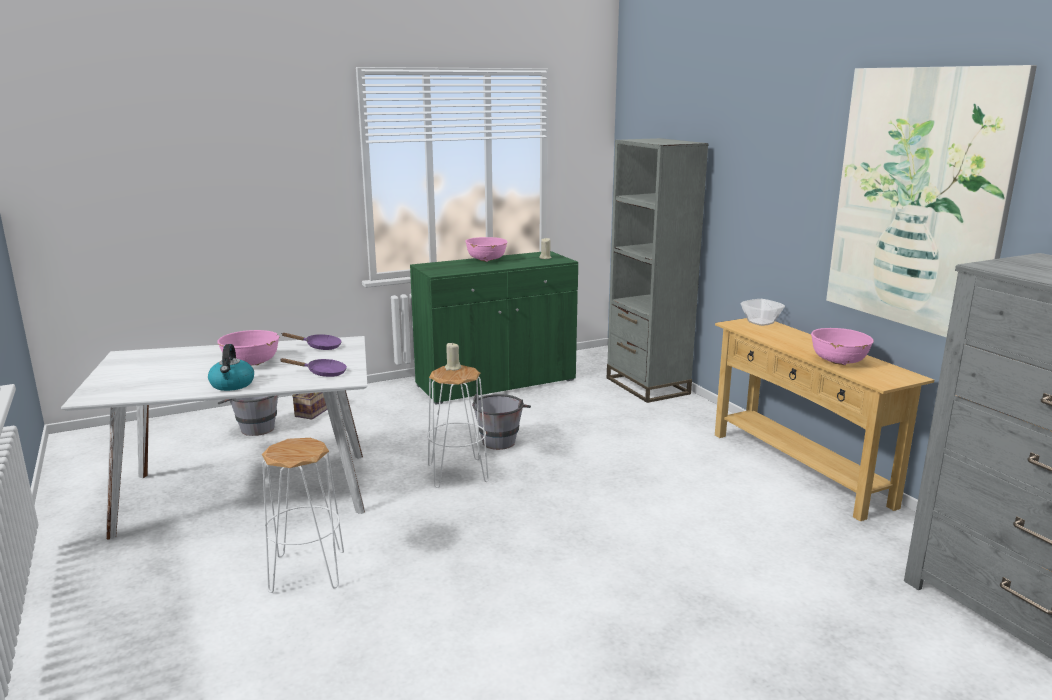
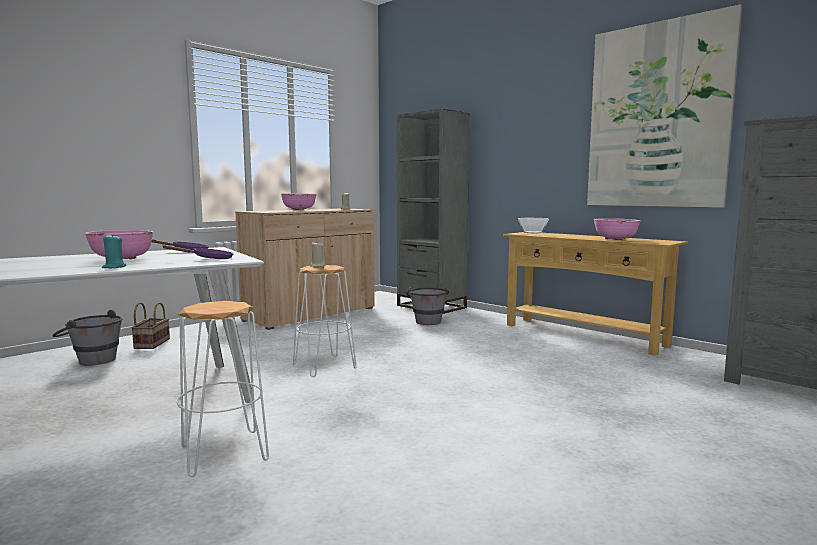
camera: 20 degrees left, 10 degrees down
(232, 385) = (114, 267): kettle -> turquoise candle
(496, 383) = (311, 314): green cabinet -> beige cabinet
(500, 439) = (344, 343): grey bucket -> grey bucket (427, 320)

